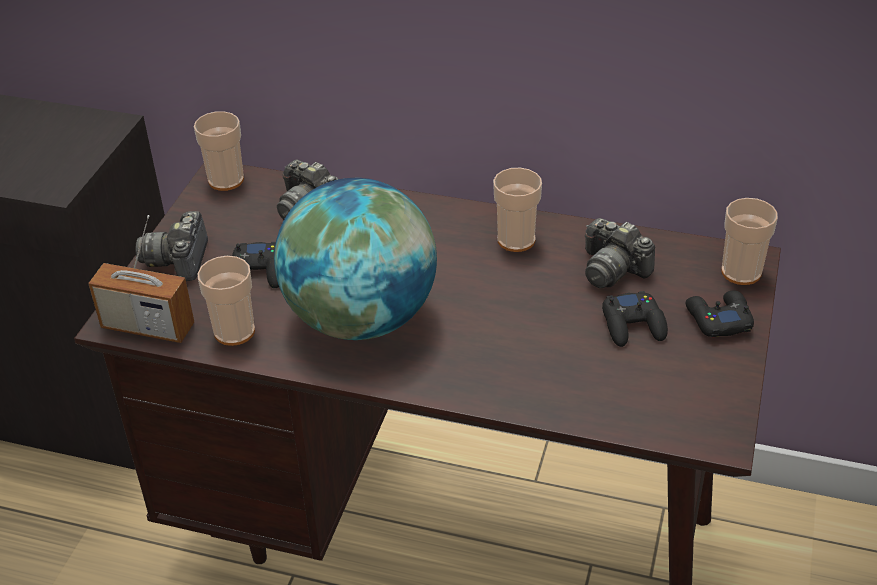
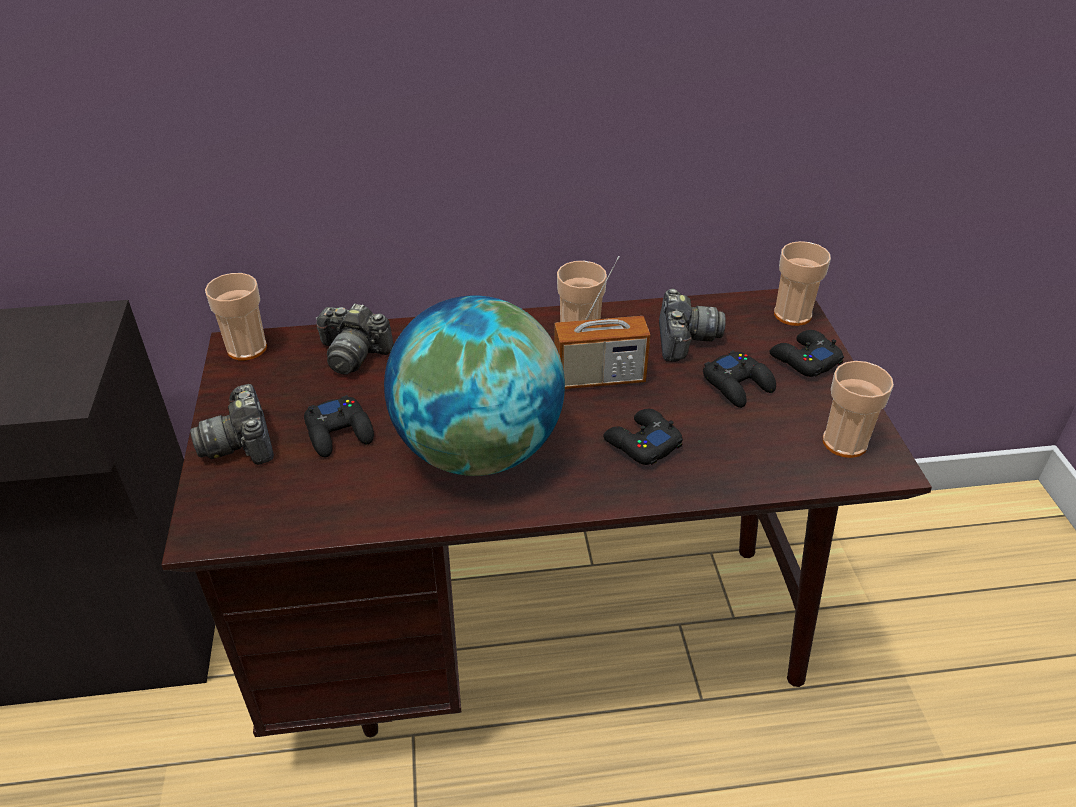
camera: 25 degrees left, 0 degrees up
(148, 327) = (246, 526): radio -> radio (599, 378)
(234, 331) = (350, 502): cup -> cup (844, 442)
(505, 352) = (641, 443): none -> black game controller
(612, 269) = (684, 340): camera -> camera turned 105 degrees counterclockwise

